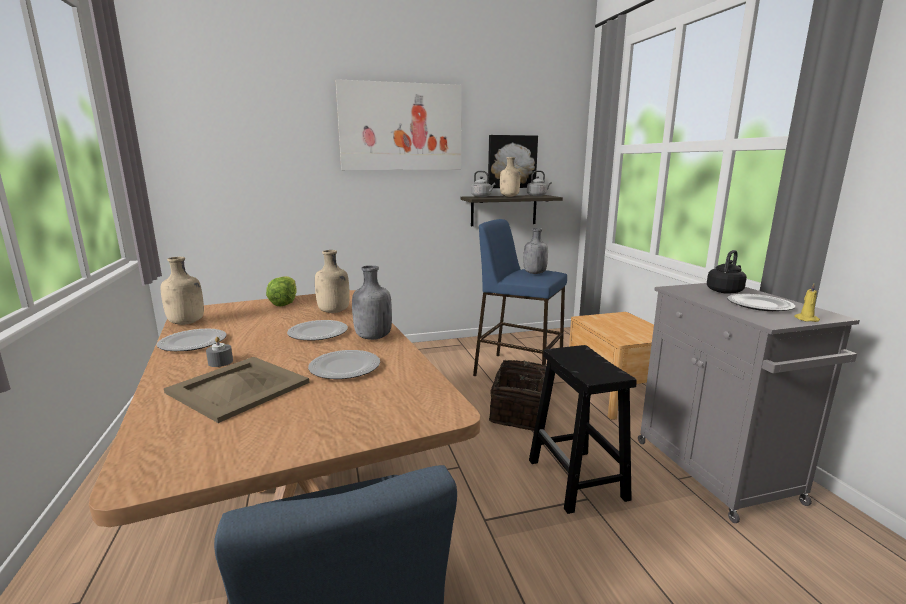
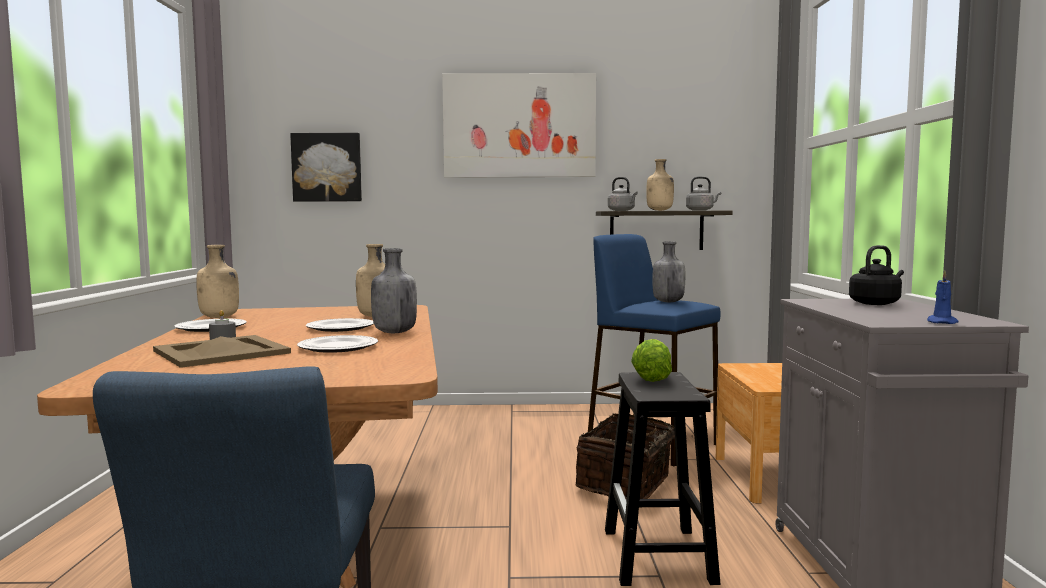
camera: 15 degrees right, 10 degrees down
(284, 302) = (332, 309): lettuce -> lettuce (652, 377)
(511, 162) = (666, 167): picture -> picture (327, 167)
(758, 305) = (898, 313): plate -> none
(805, 319) = (941, 322): yellow candle -> blue candle

